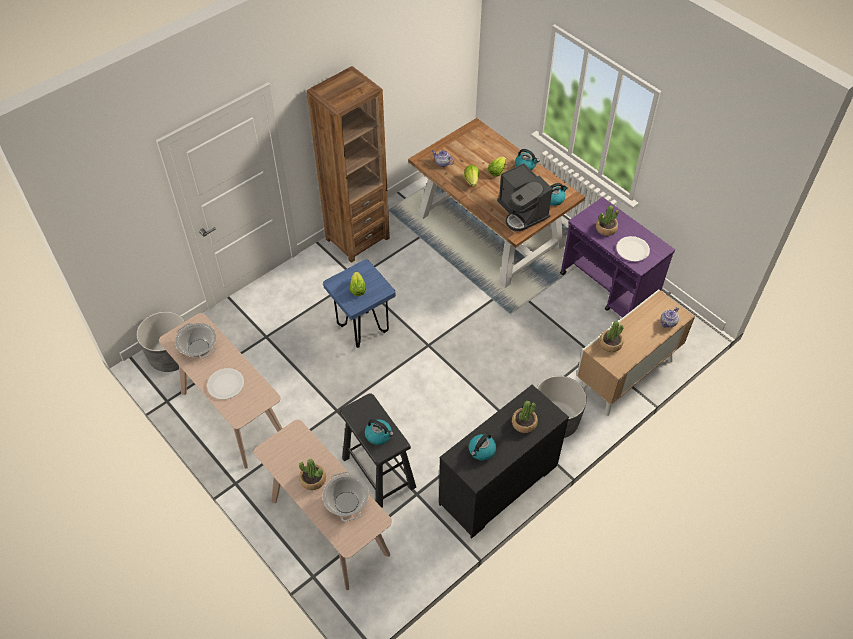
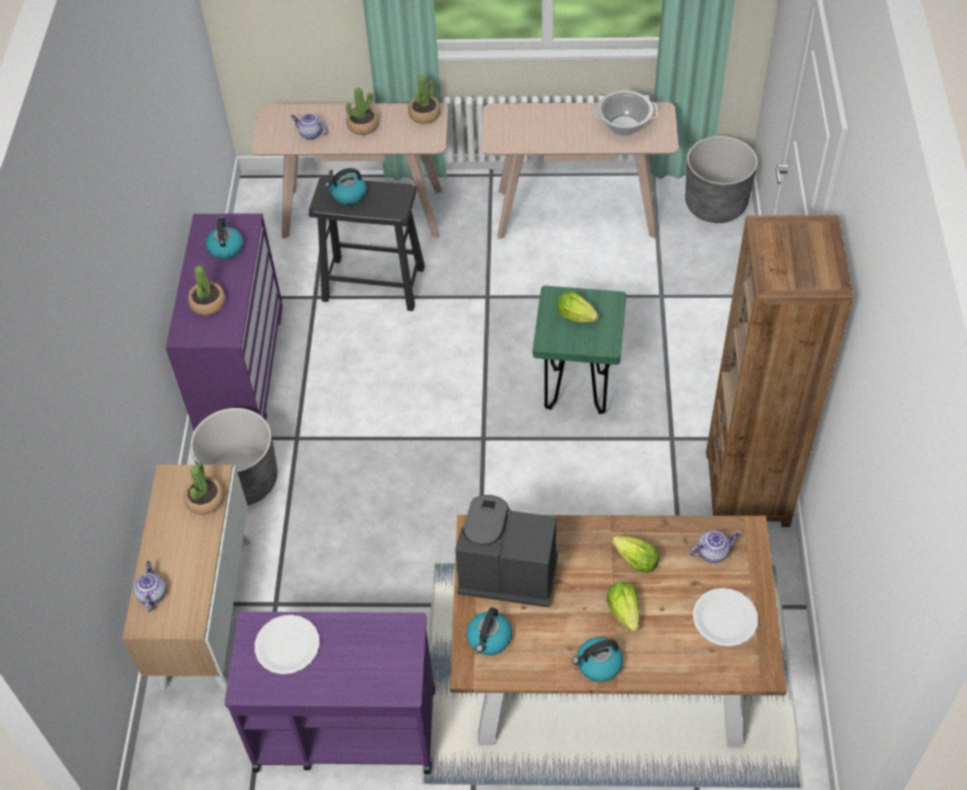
camera: 135 degrees right, 0 degrees up
(226, 384) = (550, 122): white plate -> white plate (725, 618)
(347, 503) = (310, 134): cooking pot -> teapot
(362, 329) = (577, 390): blue stool -> green stool
(499, 486) = (239, 368): black dresser -> purple dresser
(606, 228) = (359, 648): potted plant -> potted plant (425, 115)

